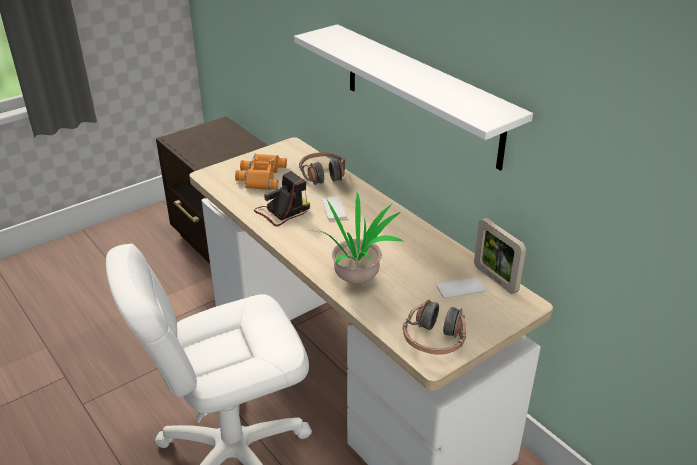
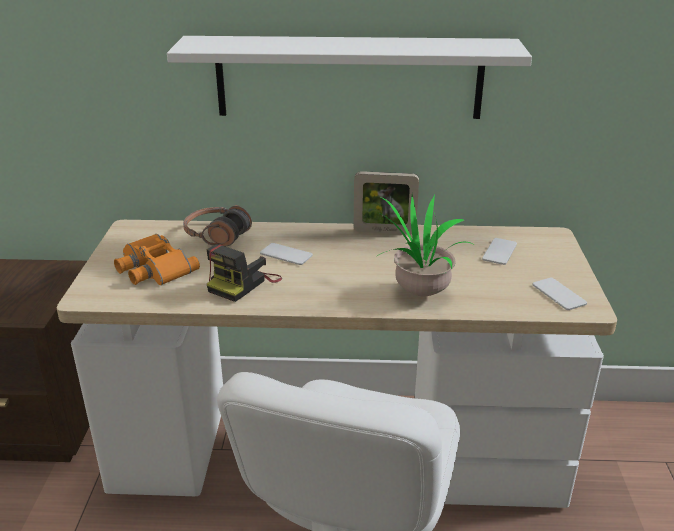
camera: 50 degrees left, 5 degrees down
(282, 212) = (243, 283): camera -> camera turned 150 degrees counterclockwise
(434, 339) = (559, 294): headphones -> phone
(495, 279) = (504, 232): picture frame -> picture frame (384, 231)

